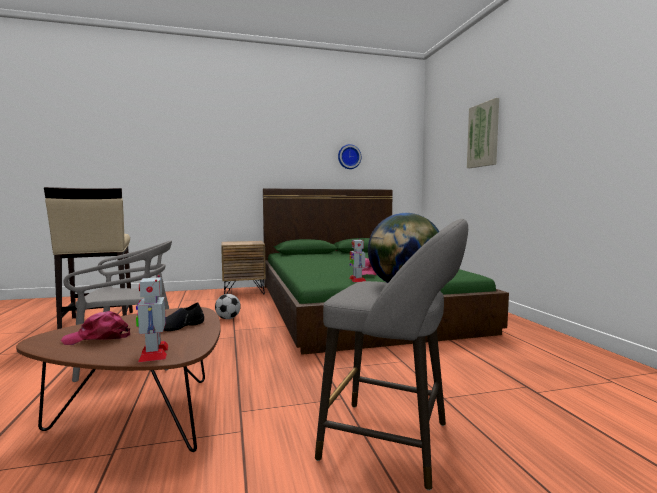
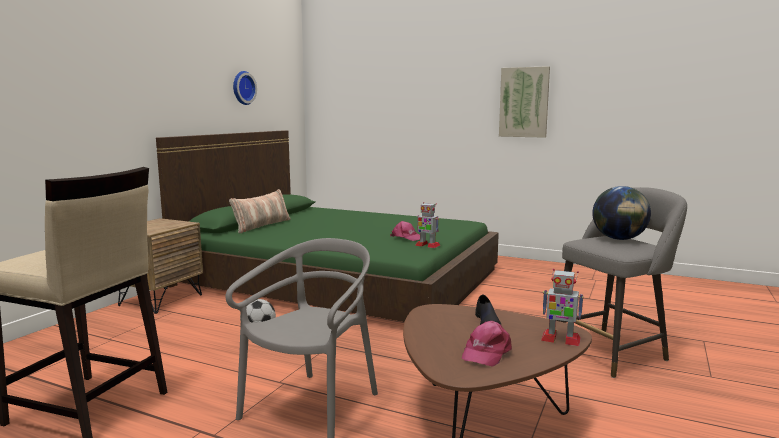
camera: 50 degrees left, 5 degrees up
(319, 254) = (261, 225): none -> pillow
(483, 135) = (412, 78): picture -> picture (524, 102)

